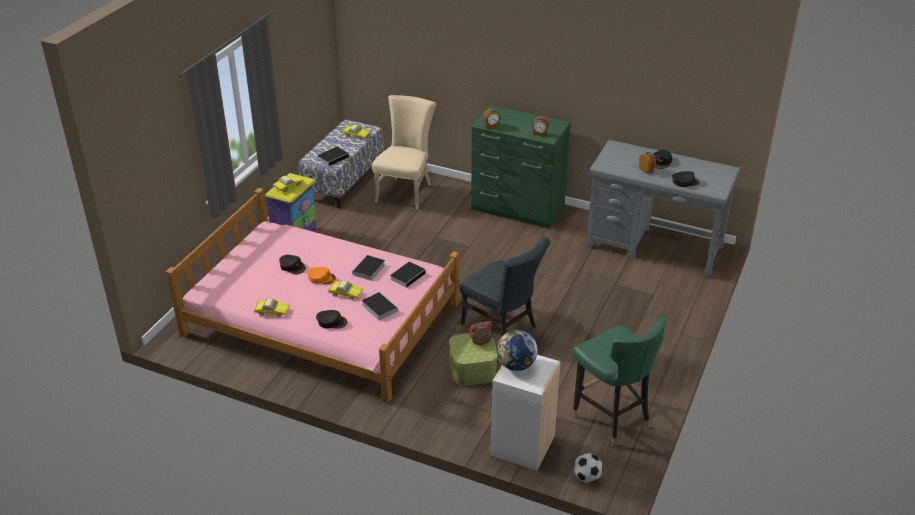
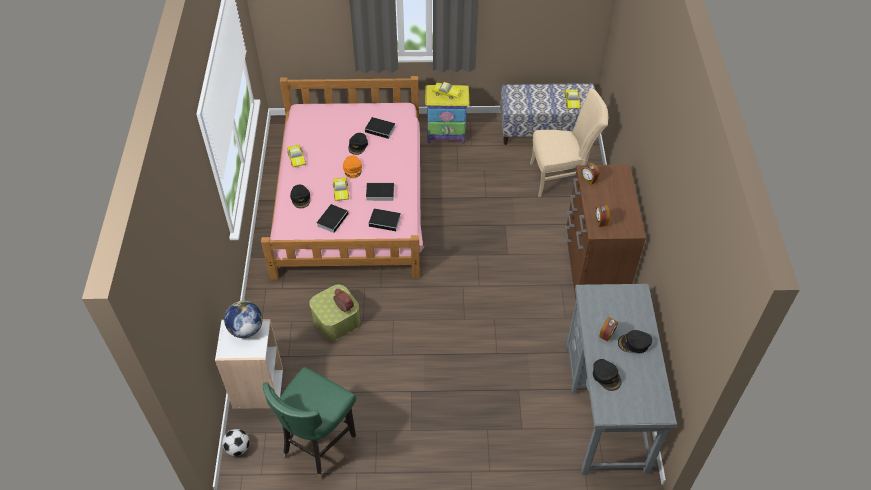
camera: 65 degrees right, 15 degrees up
(333, 157) = (523, 103): book -> book (381, 129)
(503, 326) = (404, 321): grey chair -> none
(517, 208) = (593, 269): green dresser -> brown dresser

